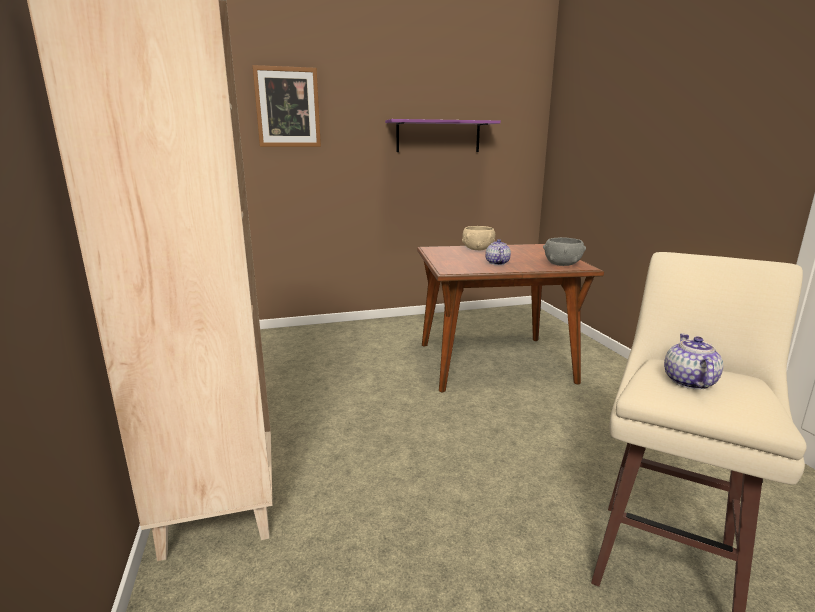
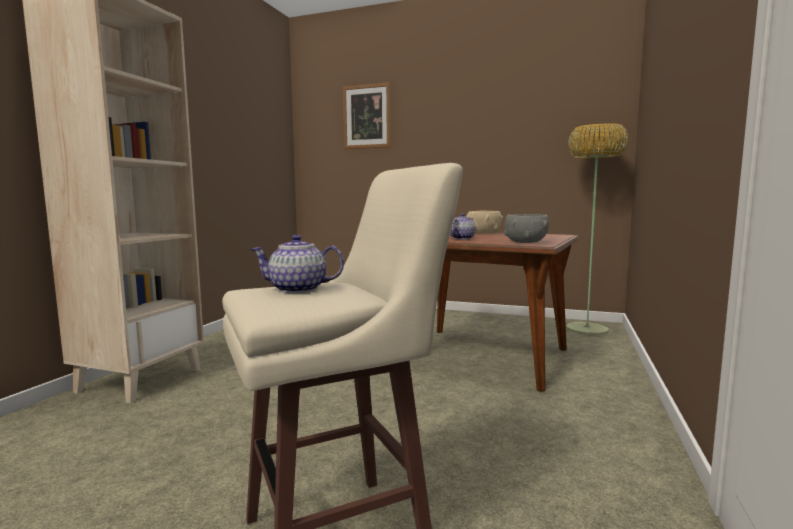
camera: 35 degrees right, 10 degrees down
(438, 136) = (500, 132): purple shelf -> none
(520, 315) = (587, 329): none -> floor lamp
(688, 382) = (298, 289): teapot -> teapot turned 135 degrees counterclockwise

